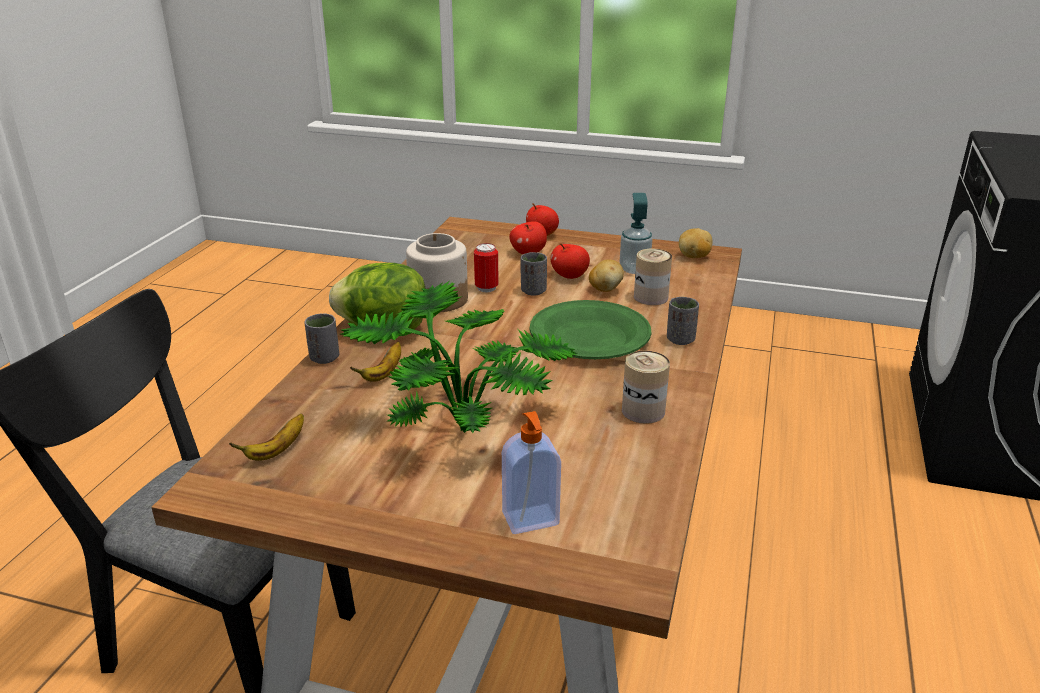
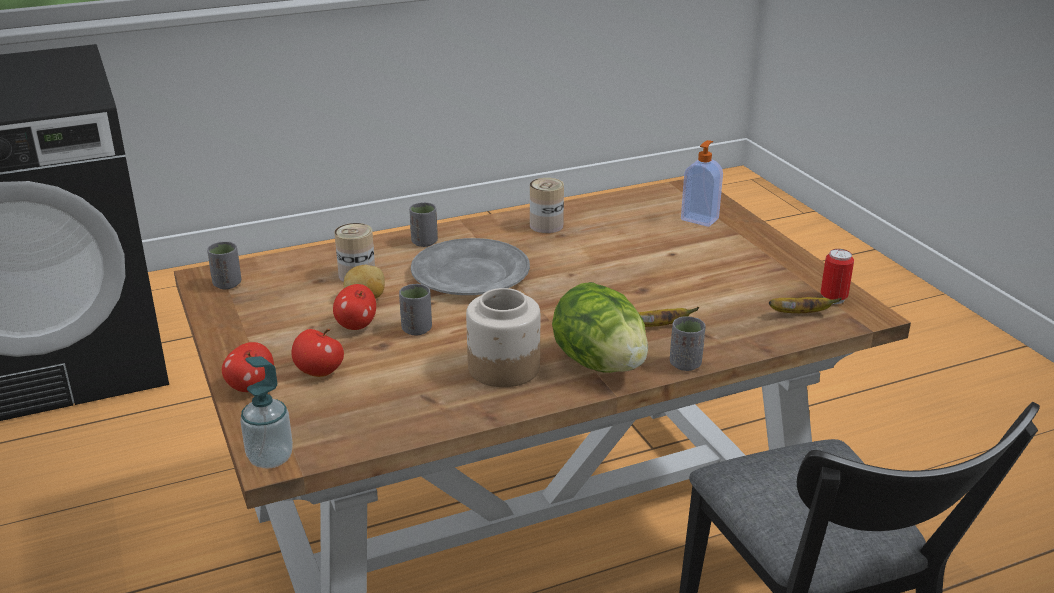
camera: 130 degrees left, 0 degrees up
(462, 423) = (659, 270): potted plant -> none
(486, 288) = (443, 355): can -> can (833, 299)
(590, 336) = (469, 274): green plate -> grey plate
(634, 269) = (297, 301): soap dispenser -> soap dispenser (270, 458)
(694, 257) = (227, 284): potato -> grey cup

